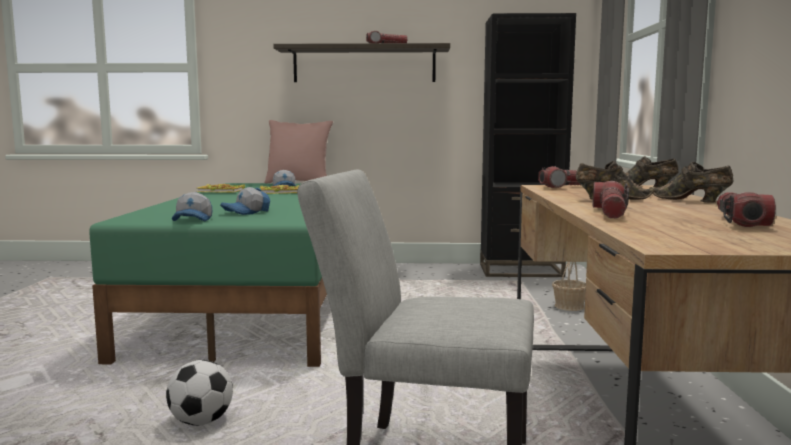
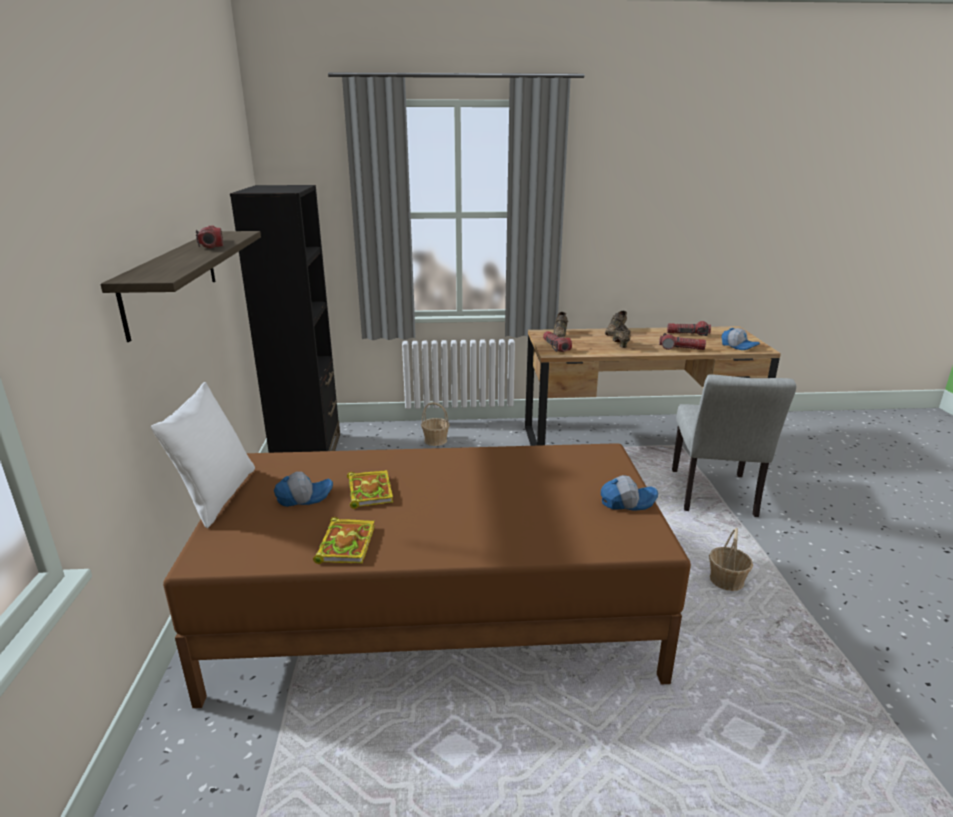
camera: 95 degrees left, 15 degrees up
(201, 422) = (726, 581): football -> basket
(247, 212) = (565, 482): cap -> cap (738, 346)
(263, 304) = (434, 610): green bed -> brown bed
(299, 183) = (217, 496): pink pillow -> white pillow

